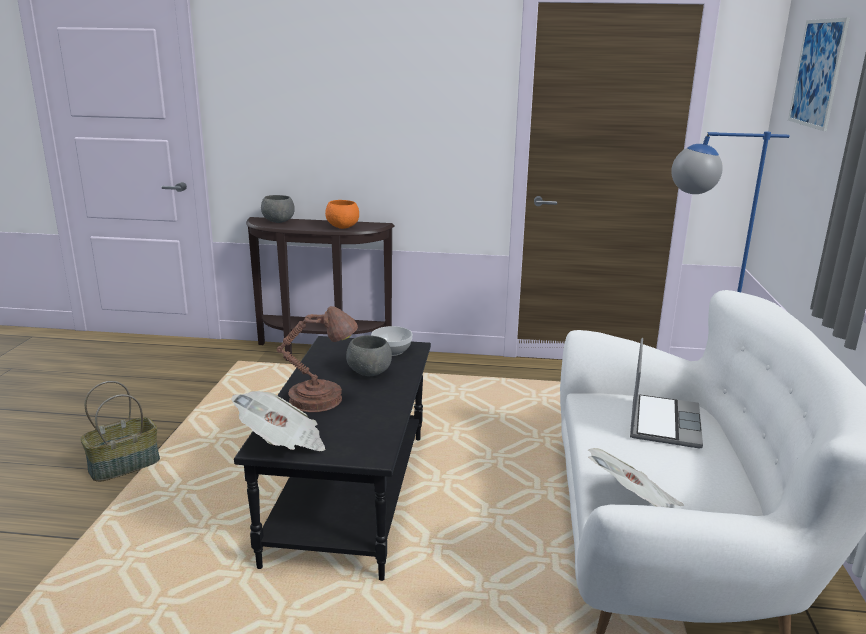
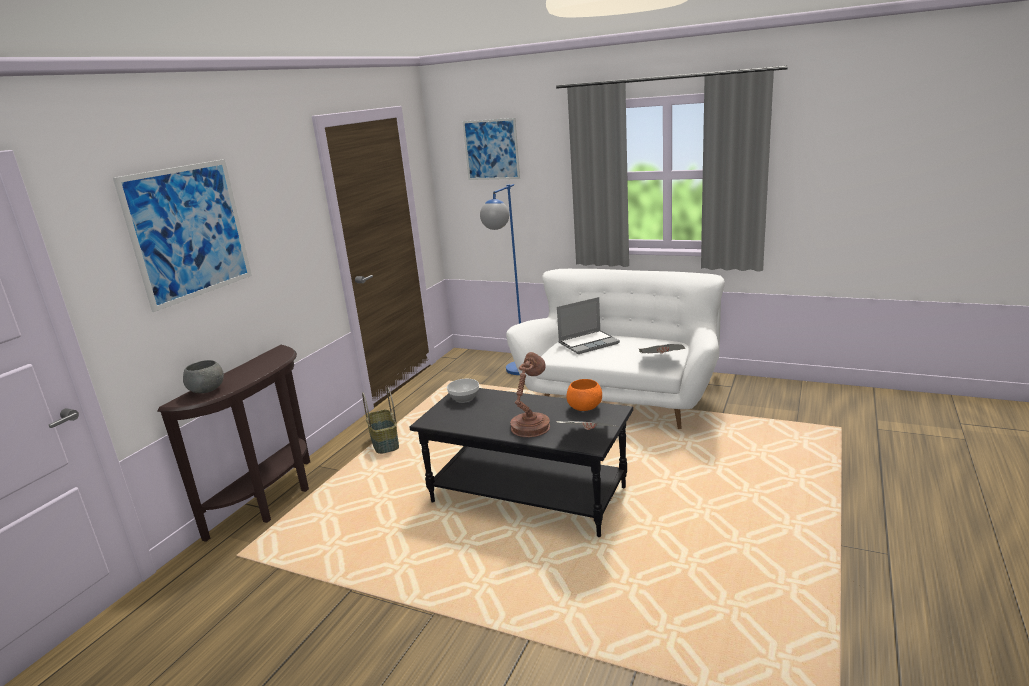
camera: 70 degrees left, 0 degrees up
(125, 465) = (413, 625): basket -> basket (384, 443)
(318, 80) = (189, 232): none -> picture
(342, 227) = (271, 363): orange bowl -> orange bowl (585, 408)
(369, 373) = (498, 408): grey bowl -> none
(663, 422) = (589, 343): laptop -> laptop turned 120 degrees clockwise

